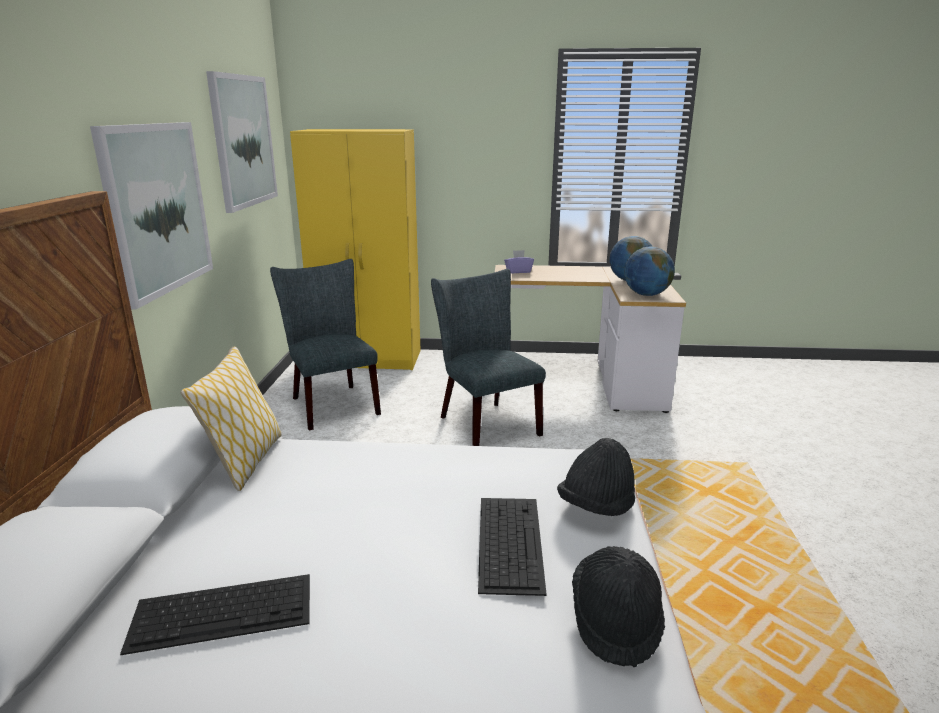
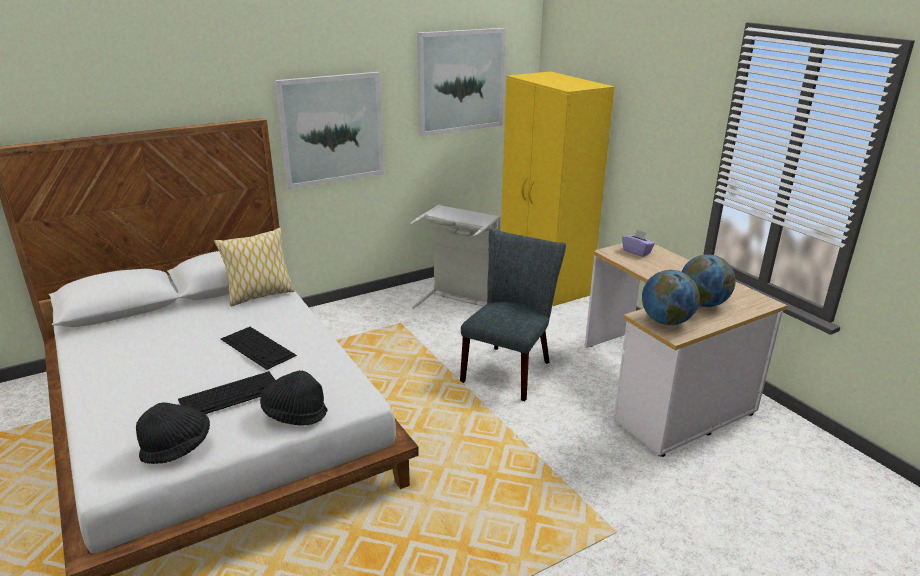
camera: 55 degrees right, 5 degrees up
(224, 611) = (135, 344): keyboard -> keyboard (258, 347)
(331, 404) = (459, 301): grey chair -> grey laundry basket

